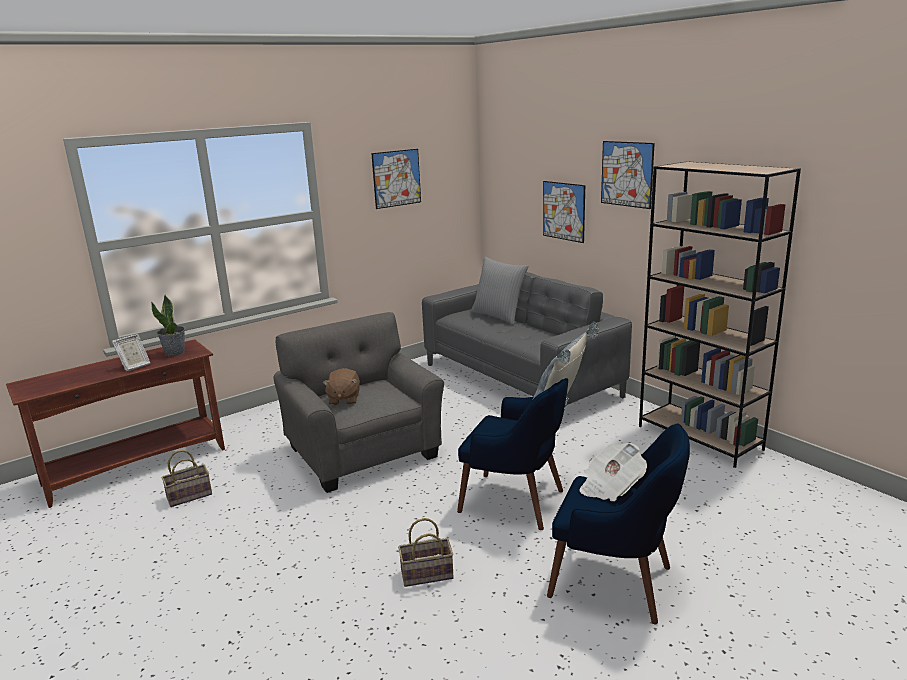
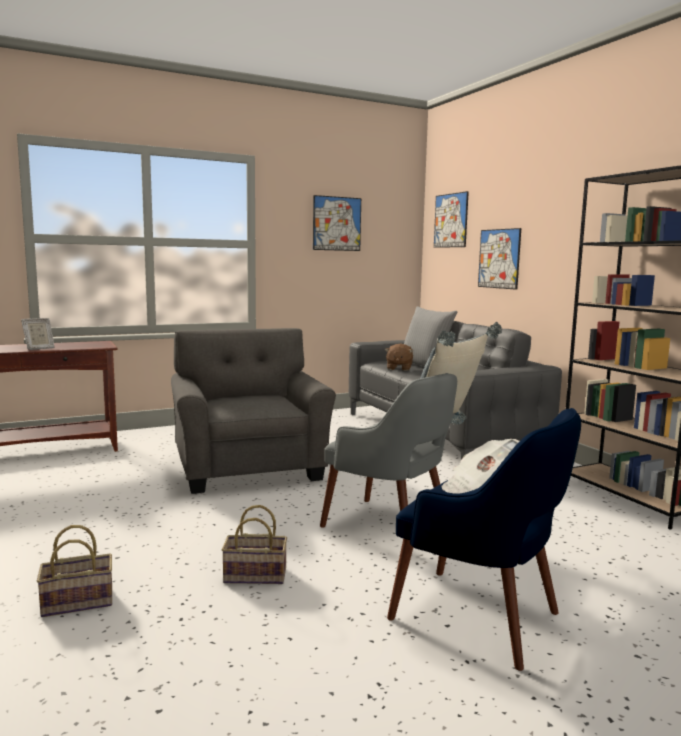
camera: 10 degrees right, 10 degrees down
(175, 352) = (84, 345): potted plant -> none
(190, 495) = (60, 479): basket -> basket (80, 601)
(343, 399) = (229, 401): brown plush toy -> brown plush toy (398, 368)
(515, 501) = (389, 526): blue armchair -> grey armchair
(626, 174) = (563, 209): picture -> picture (450, 220)

